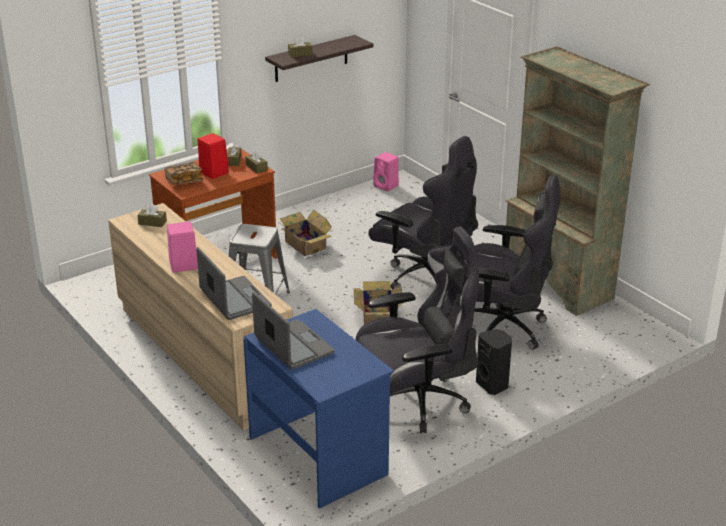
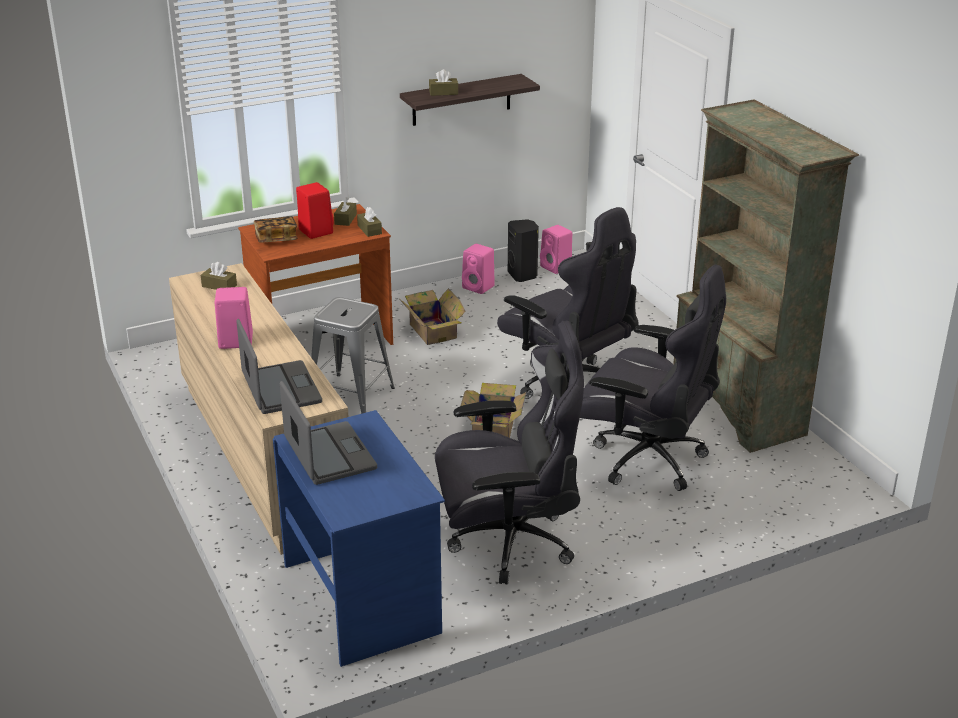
camera: 10 degrees right, 0 degrees up
(330, 207) = (479, 287): none -> pink speaker
(493, 385) = (613, 531): black speaker -> black speaker (523, 275)

